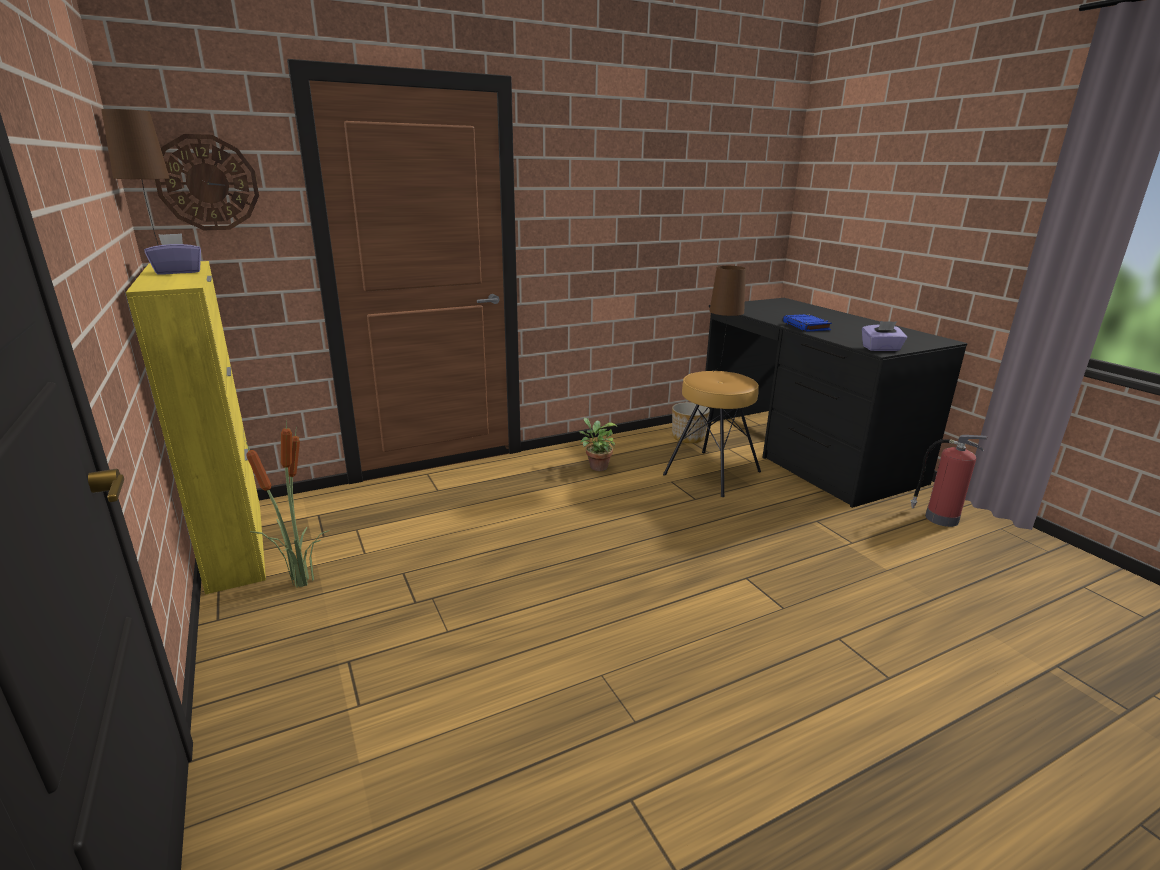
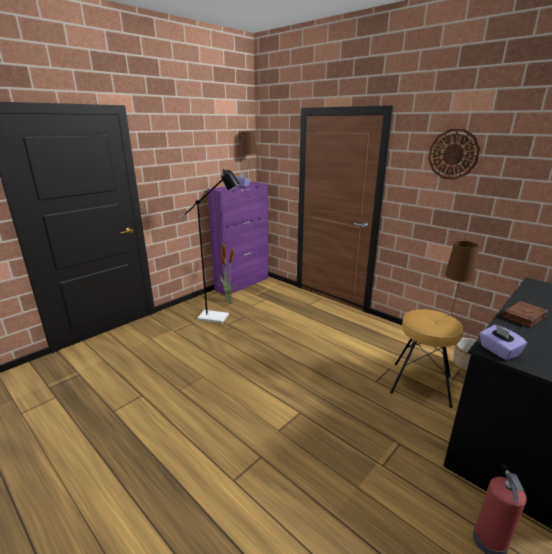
camera: 70 degrees right, 0 degrees up
(207, 183) = (273, 155): wall clock -> wall clock (453, 154)
(236, 544) = (242, 284): yellow cabinet -> purple cabinet
(368, 612) = (218, 317): none -> black floor lamp
(596, 466) = (378, 339): potted plant -> none
(806, 326) = (523, 316): blue book -> brown book

